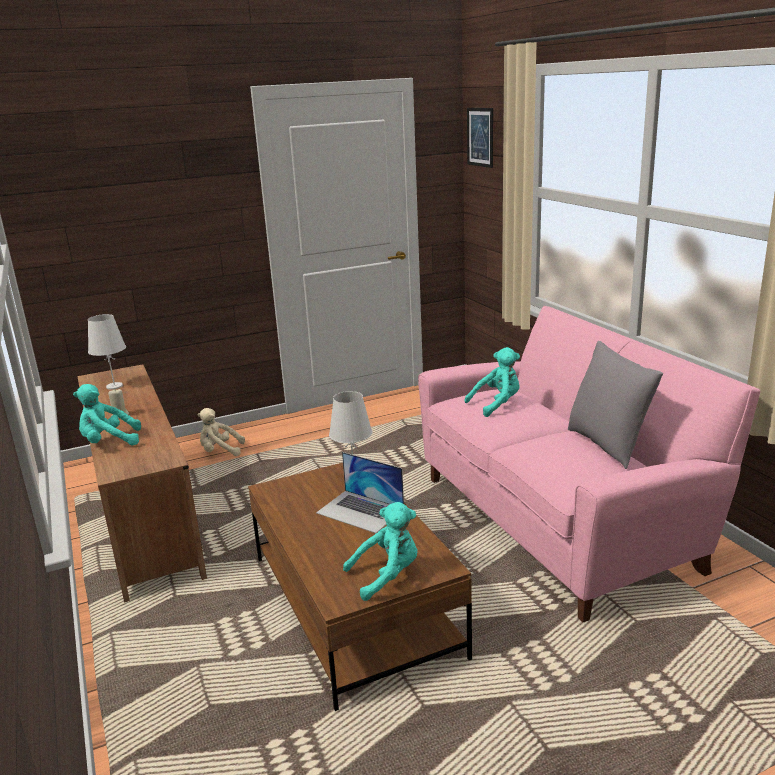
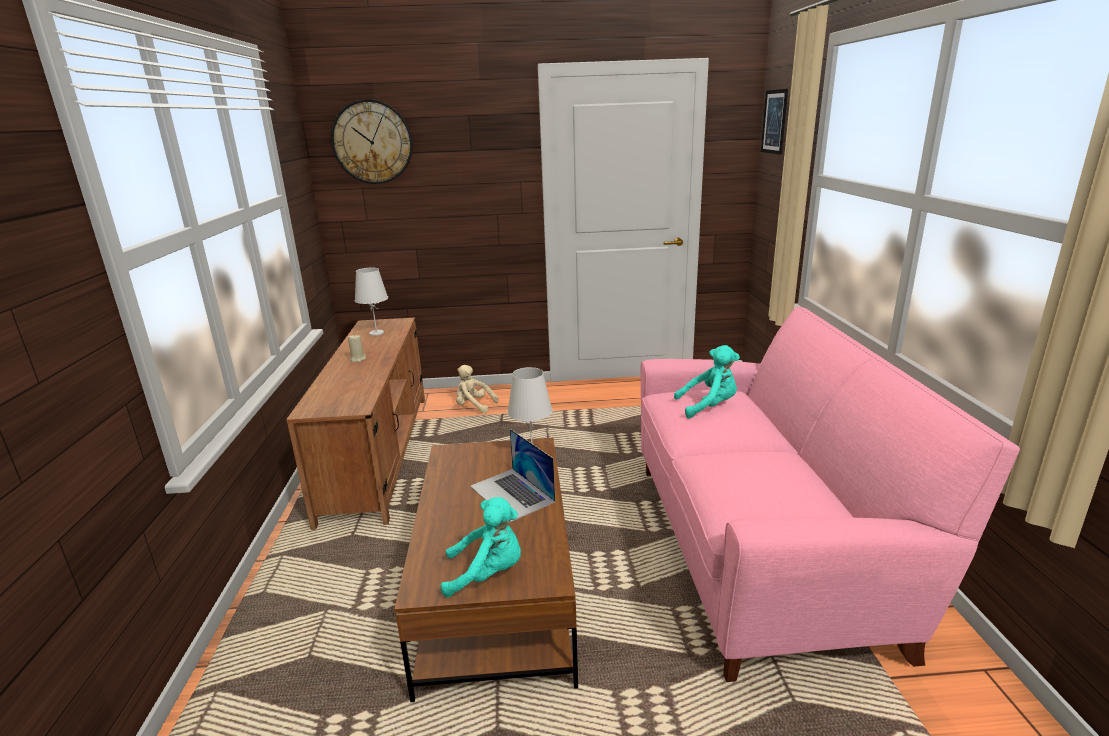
camera: 20 degrees right, 0 degrees up
(75, 175) = (372, 142): none -> wall clock
(109, 442) = (328, 382): turquoise plush toy -> none
(608, 445) = (808, 478): grey pillow -> none

